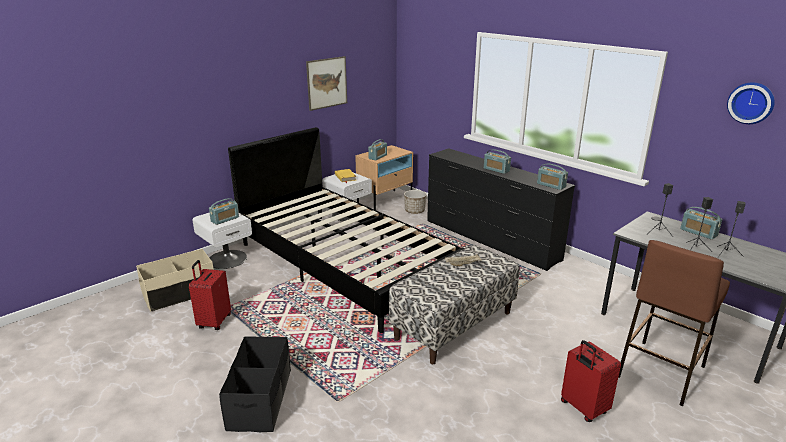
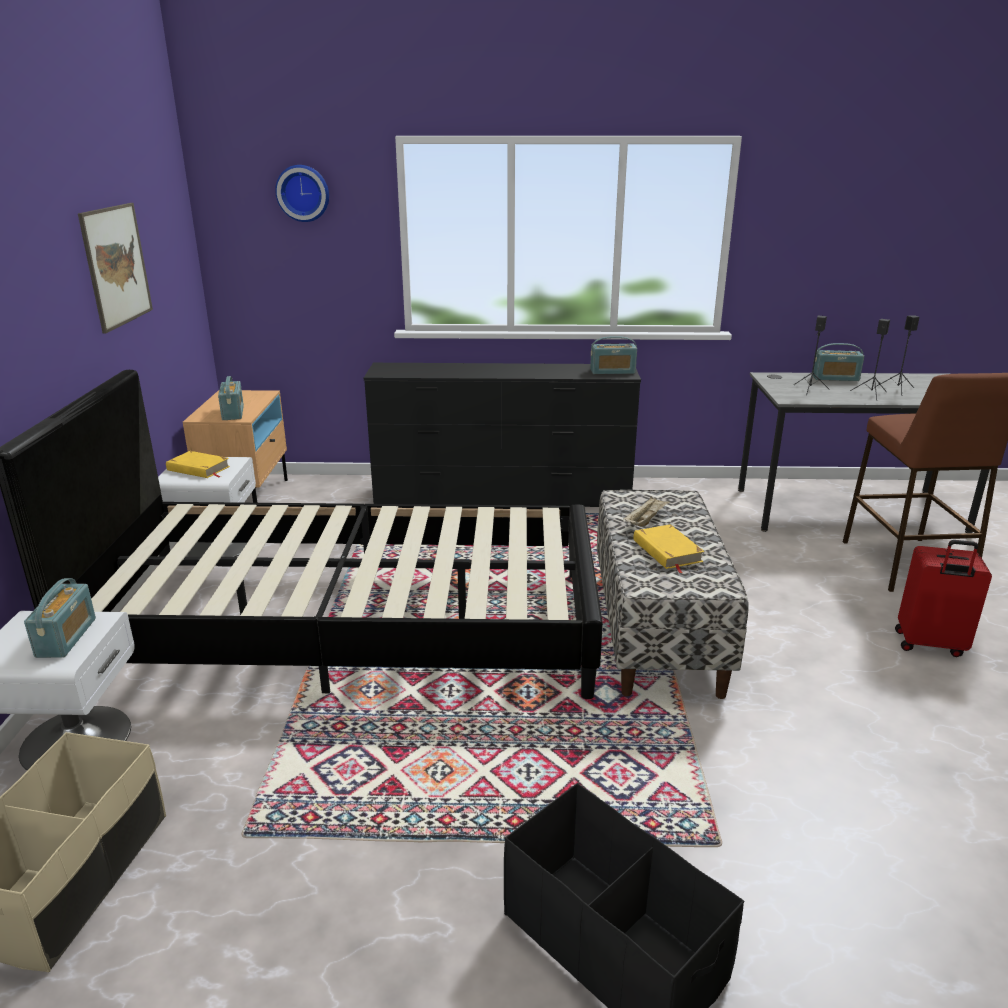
camera: 45 degrees left, 0 degrees up
(214, 322) = (266, 879): red suitcase -> none
(415, 211) = (327, 498): planter -> none
(444, 280) = (667, 551): none -> yellow book
(496, 170) = (506, 372): radio -> none
(751, 103) = (856, 193): wall clock -> wall clock (303, 193)

